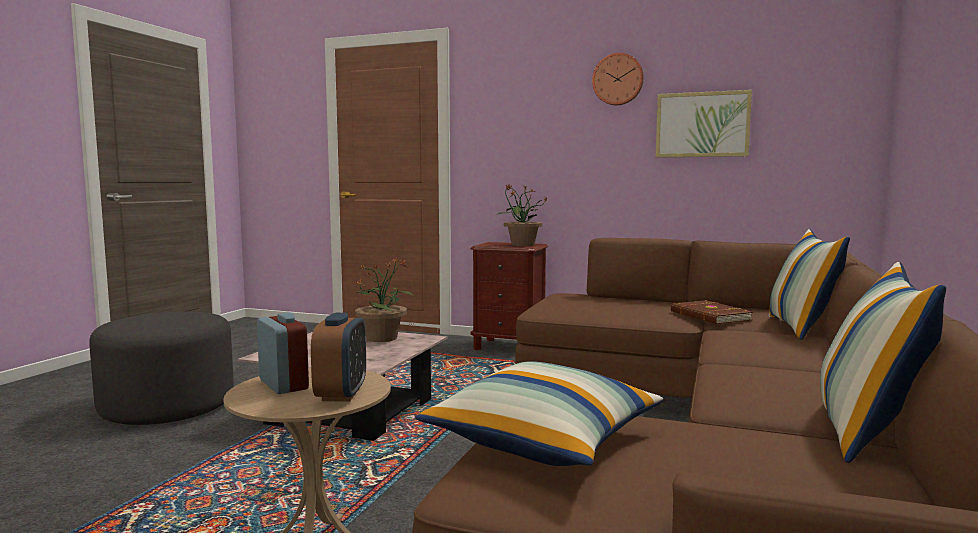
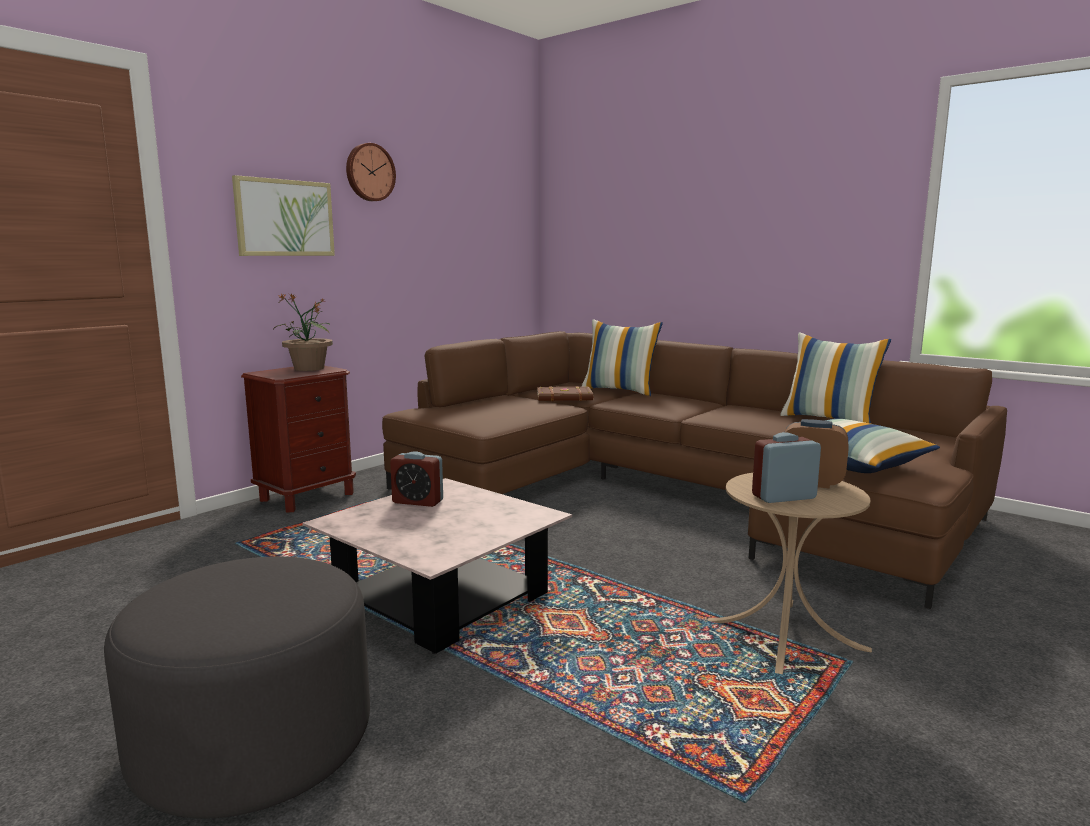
camera: 70 degrees left, 5 degrees up
(382, 338) = (418, 501): potted plant -> alarm clock
(702, 124) = (439, 228): picture -> picture (284, 218)

